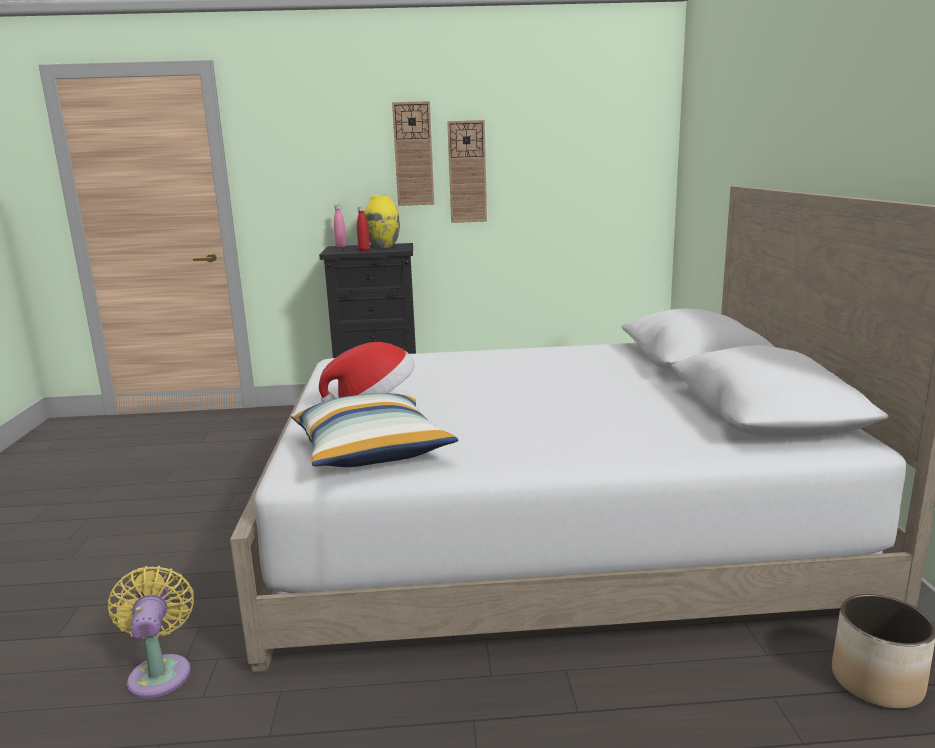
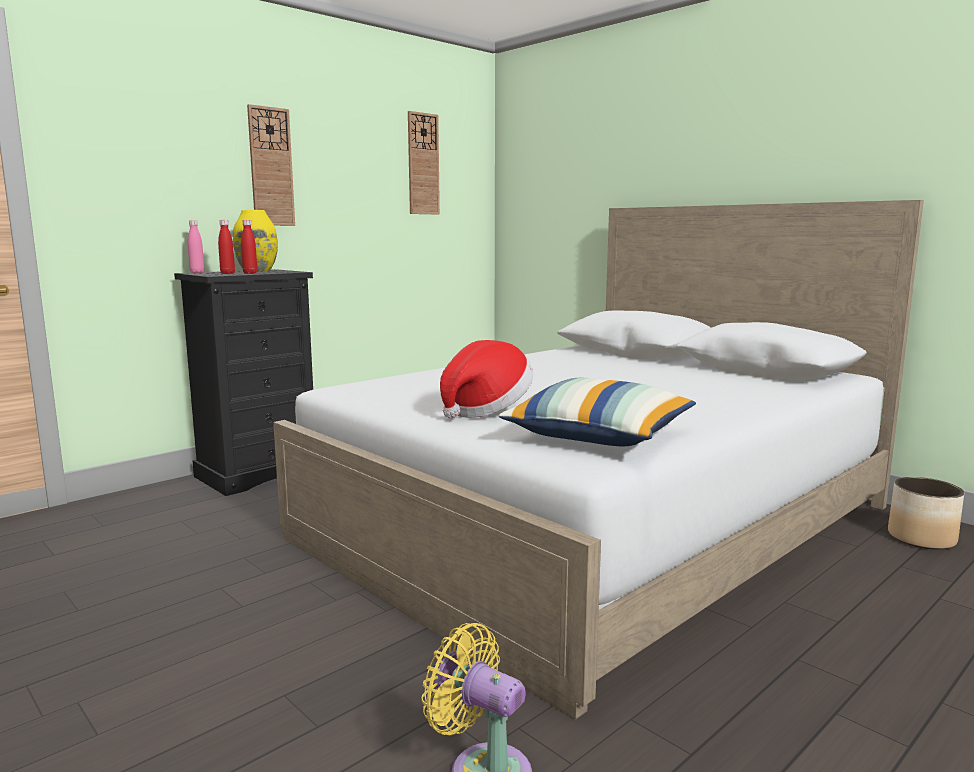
camera: 40 degrees left, 5 degrees down
(350, 250) = (227, 273): none -> red bottle
(467, 172) = (326, 192): wall clock -> wall clock (423, 164)

